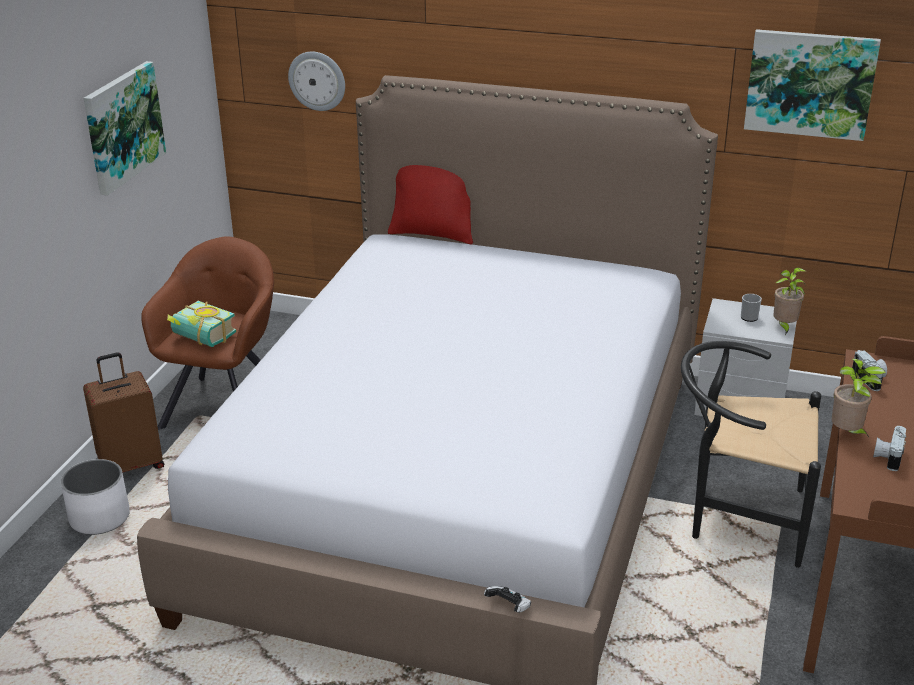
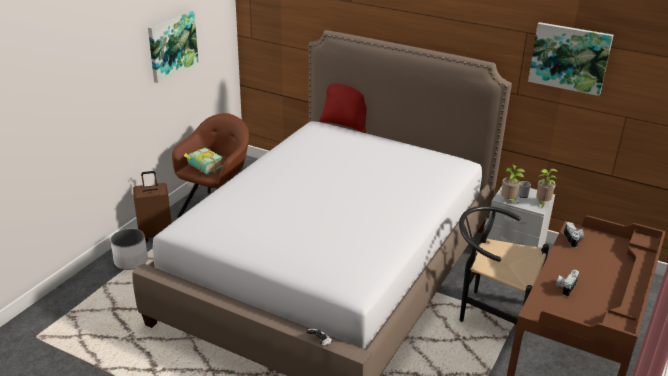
camera: 10 degrees right, 0 degrees up
(317, 80) = (290, 29): wall clock -> none
(848, 434) = (546, 270): potted plant -> potted plant (509, 201)

